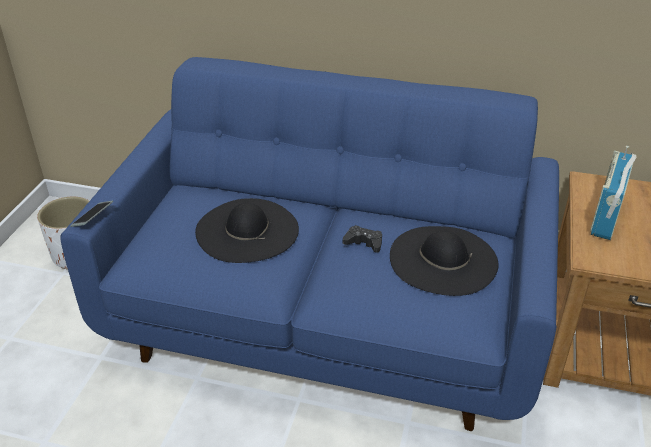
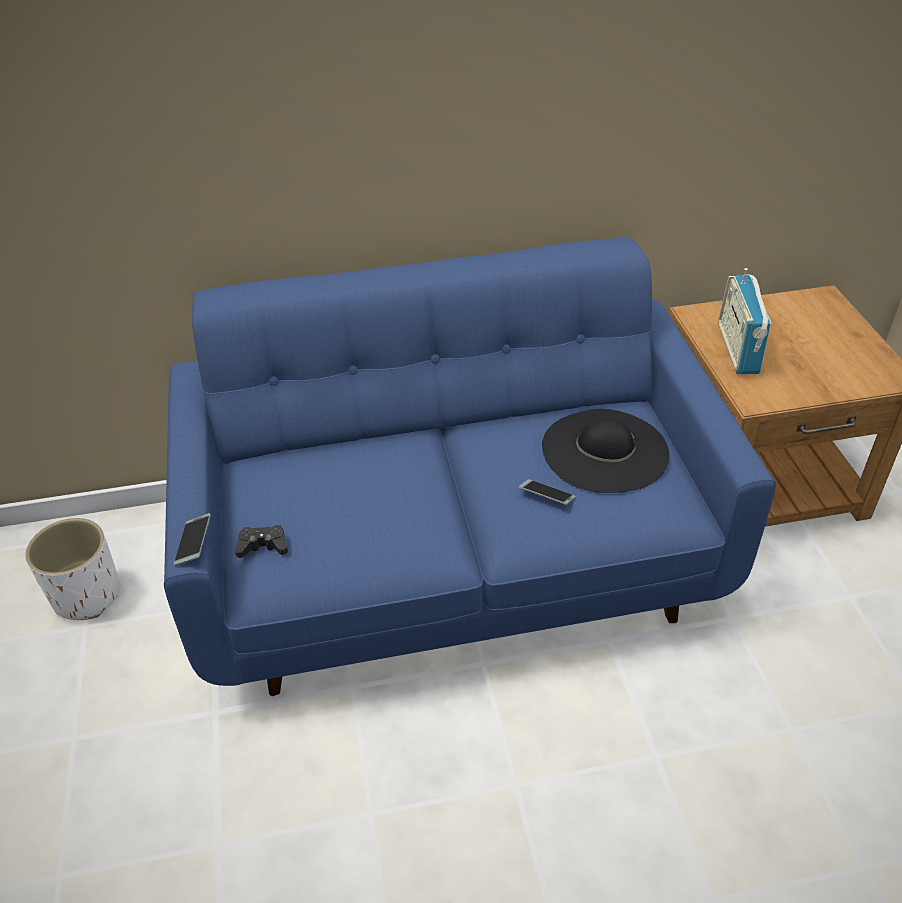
camera: 25 degrees left, 5 degrees up
(247, 230) = (369, 491): black hat -> none
(364, 243) = (510, 460): black game controller -> black game controller (263, 546)
(372, 276) = (546, 496): none -> phone

